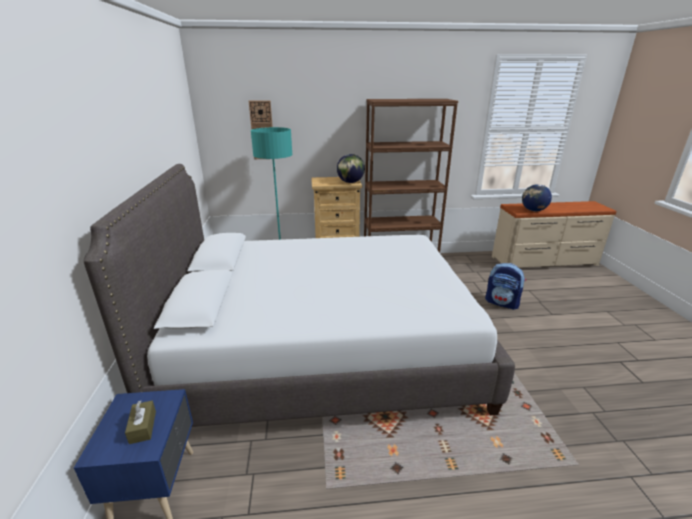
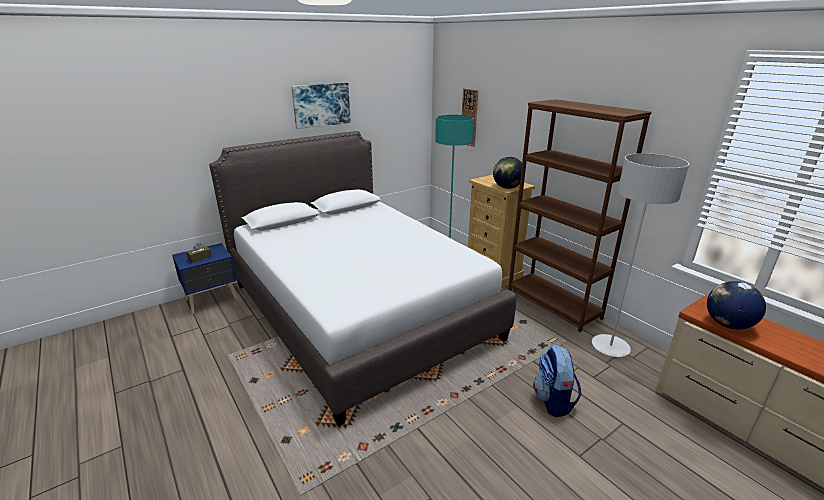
camera: 60 degrees right, 0 degrees up
(141, 133) = (321, 105): none -> picture
(459, 264) = (610, 347): none -> grey floor lamp

